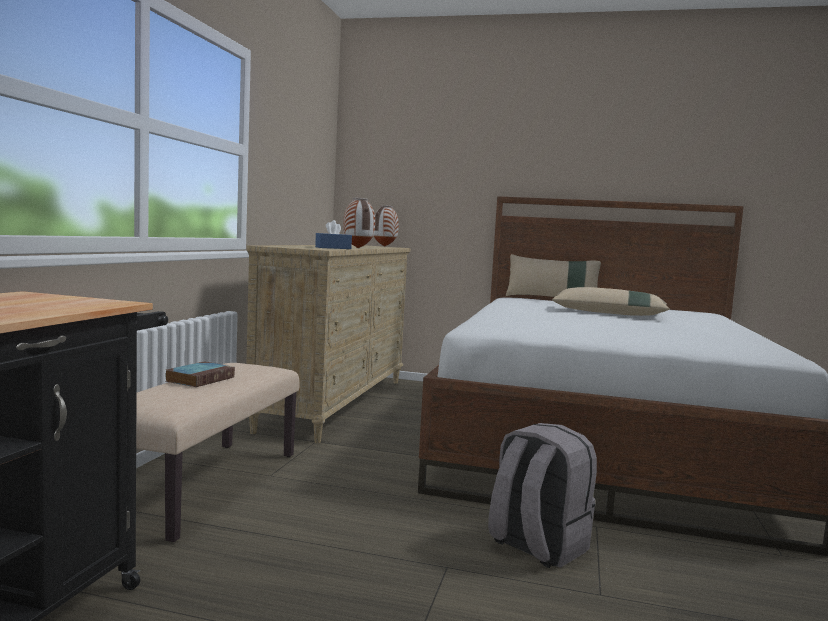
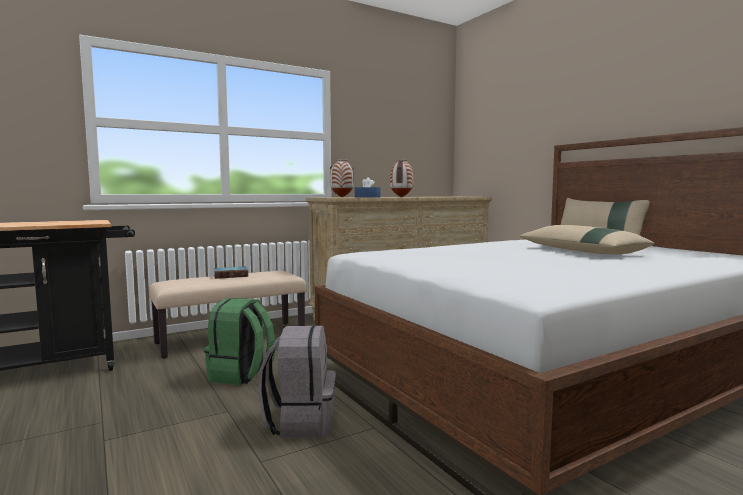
camera: 45 degrees right, 0 degrees up
(350, 525) = (241, 375): none -> green backpack
(384, 246) = (474, 196): vase -> vase (342, 197)

